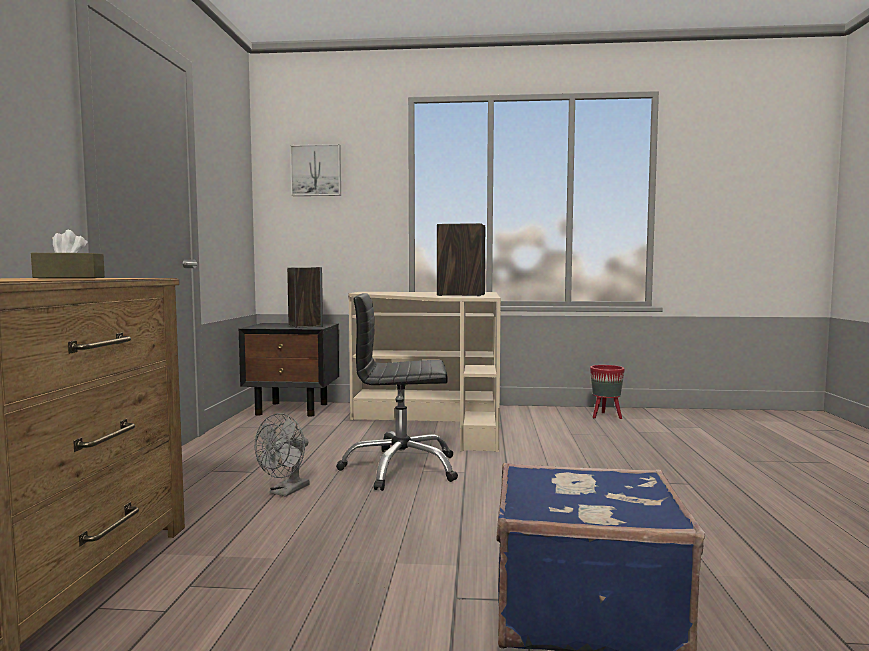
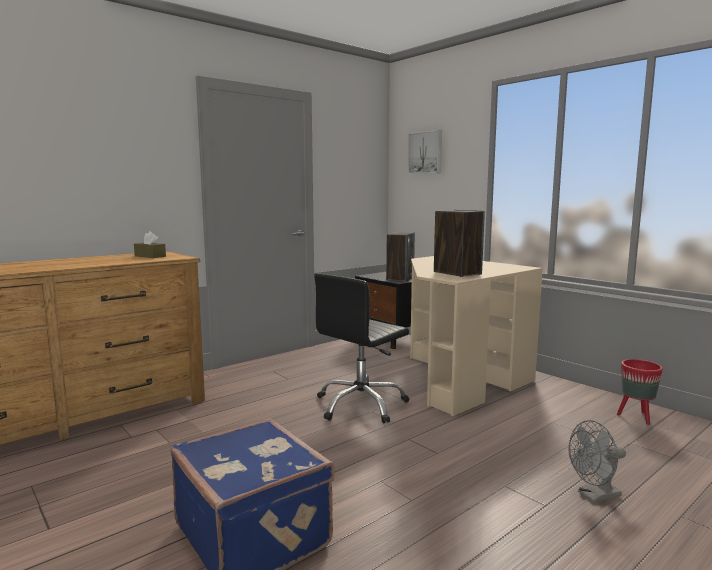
camera: 45 degrees right, 5 degrees up
(286, 491) = (277, 397): grey fan -> grey fan (594, 496)
(400, 469) = (361, 405): black office chair -> black office chair turned 90 degrees counterclockwise

